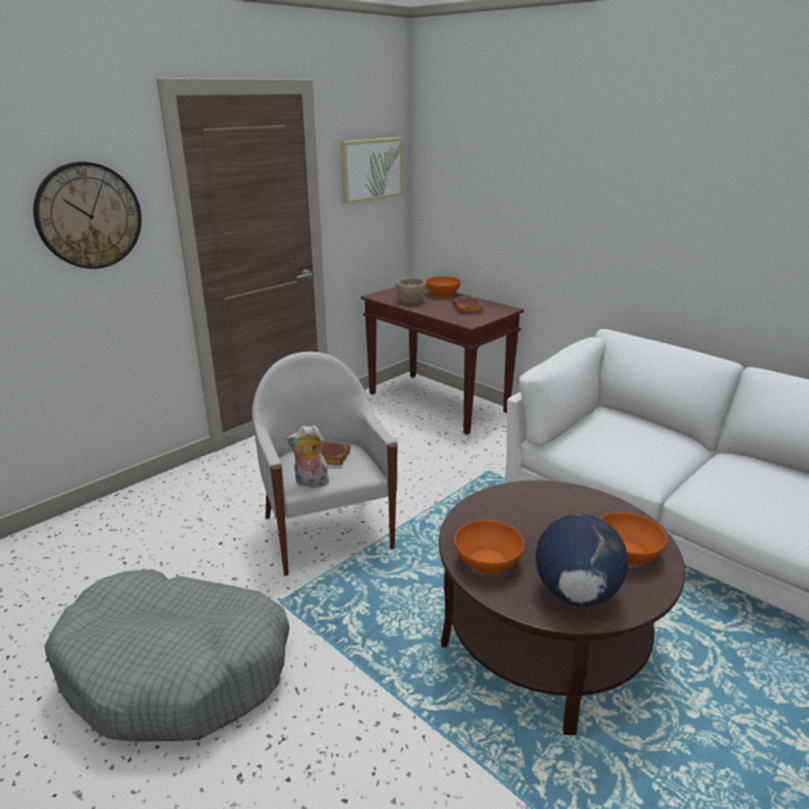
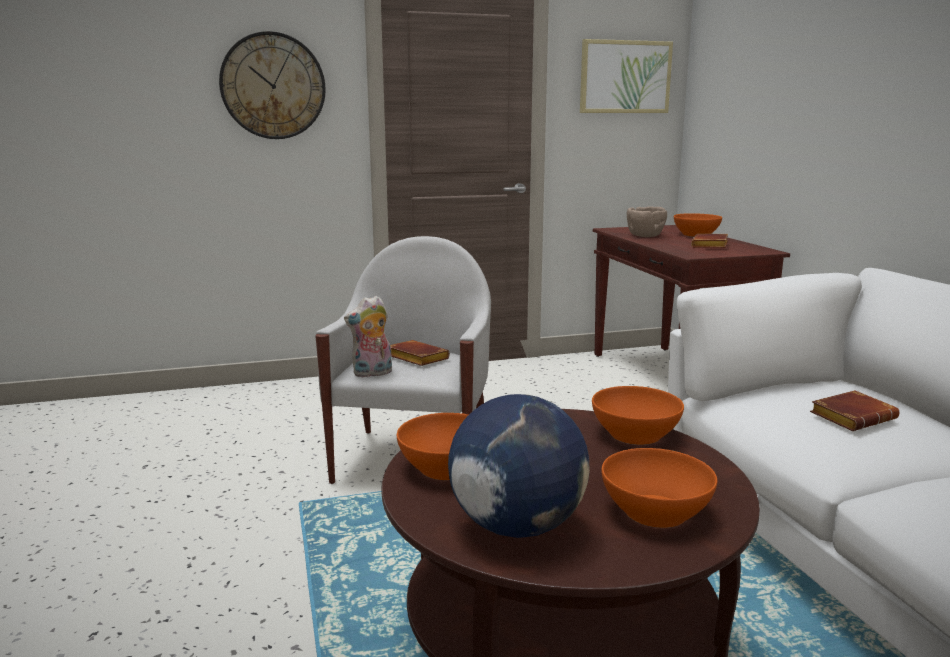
camera: 30 degrees right, 10 degrees down
(177, 669) = (150, 525): grey dog bed -> none
(310, 483) = (372, 373): plush toy -> plush toy turned 60 degrees counterclockwise
(557, 495) = (634, 434): none -> orange bowl
(634, 439) = (852, 416): none -> brown book

